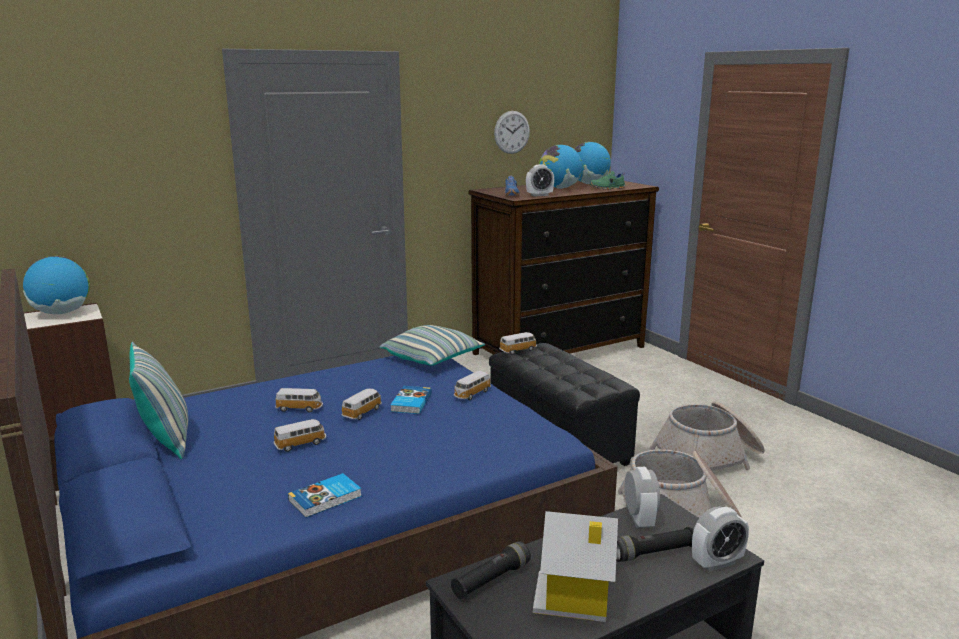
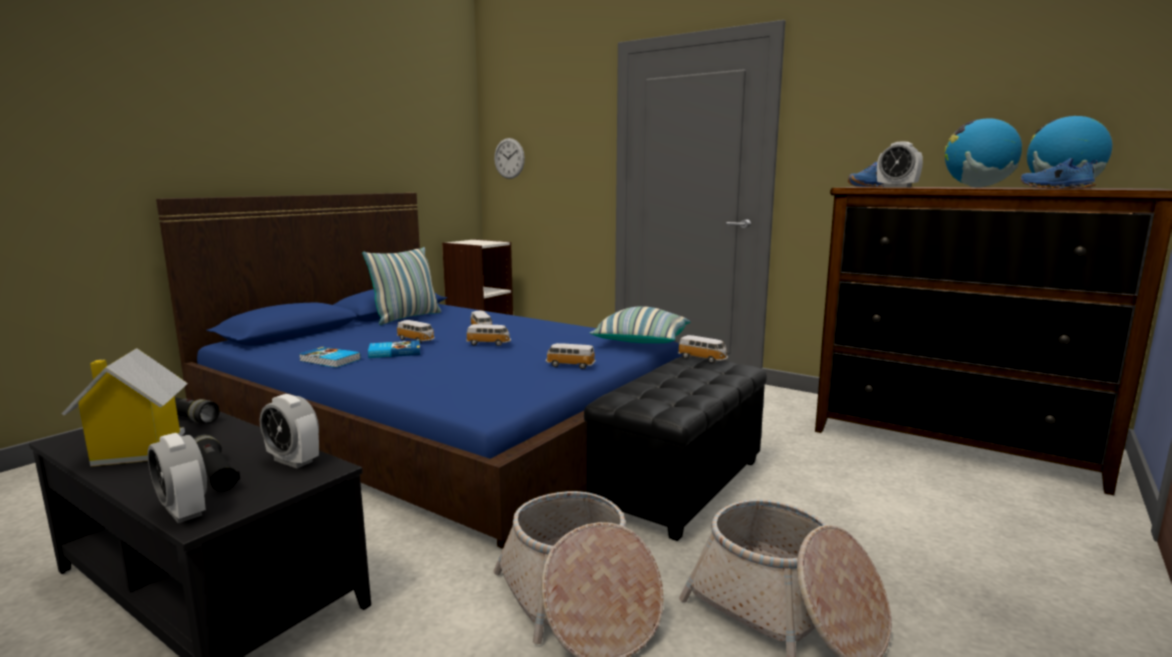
camera: 65 degrees right, 5 degrees down
(61, 313) = (482, 241): globe -> none
(410, 402) = (526, 352): book -> book (394, 352)
(512, 132) = (948, 111): wall clock -> wall clock (509, 158)
(607, 188) = (1054, 188): green shoe -> blue shoe
(639, 519) = (293, 461): alarm clock -> alarm clock turned 60 degrees clockwise

